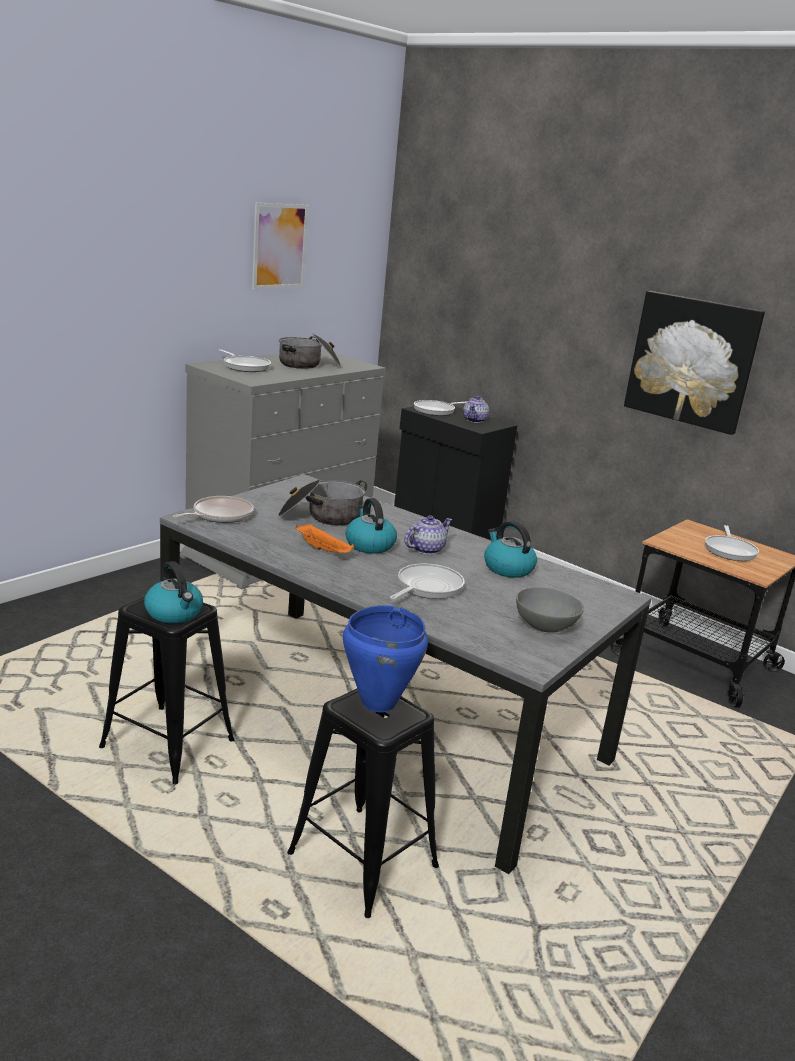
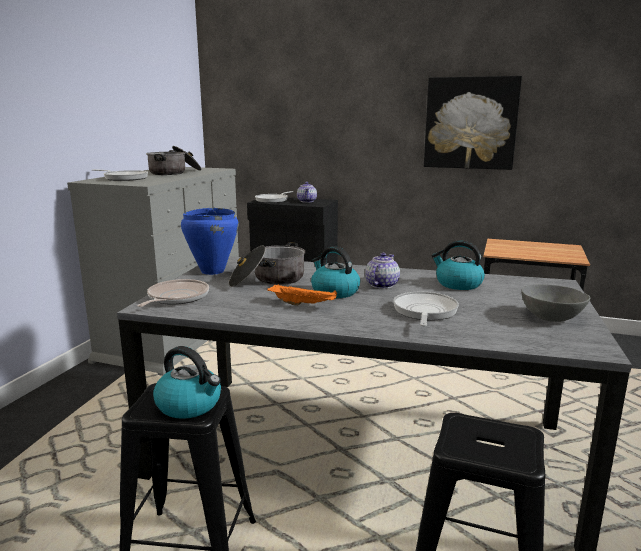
camera: 20 degrees left, 5 degrees down
(279, 246) = (126, 78): picture -> none
(377, 703) = (480, 433): blue cooking pot -> blue cooking pot (212, 271)
(730, 550) = (538, 249): frying pan -> none

